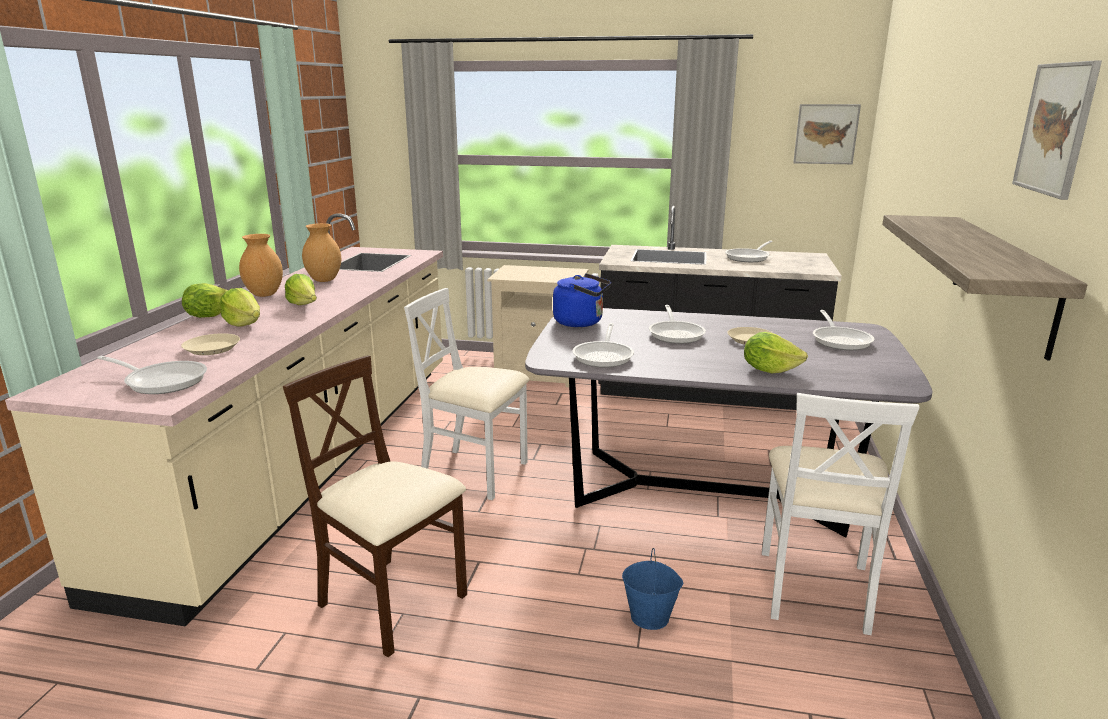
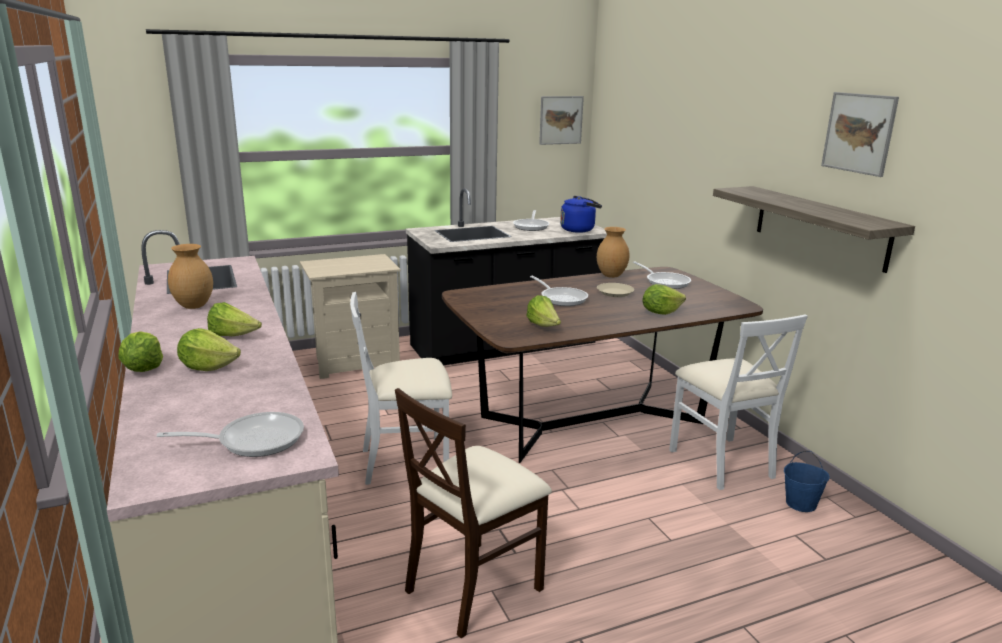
camera: 35 degrees left, 0 degrees up
(212, 348) = (232, 398): beige plate -> none
(264, 294) = (158, 333): brown vase -> brown vase (610, 276)
(392, 603) = (473, 586): beige chair -> beige chair turned 45 degrees counterclockwise
(581, 322) = (479, 303): blue kettle -> blue kettle (579, 229)
(604, 356) = (544, 326): frying pan -> lettuce
(650, 617) = (656, 518): blue bucket -> blue bucket (801, 504)
(706, 490) = (591, 420): grey dining table -> brown dining table

